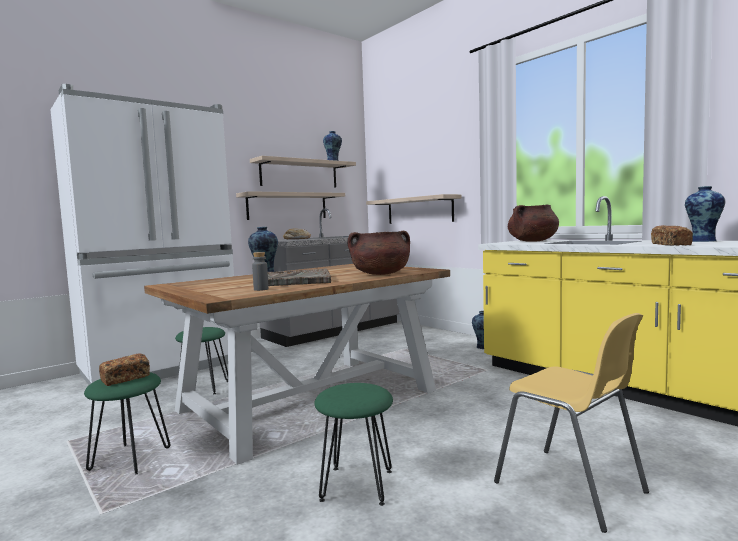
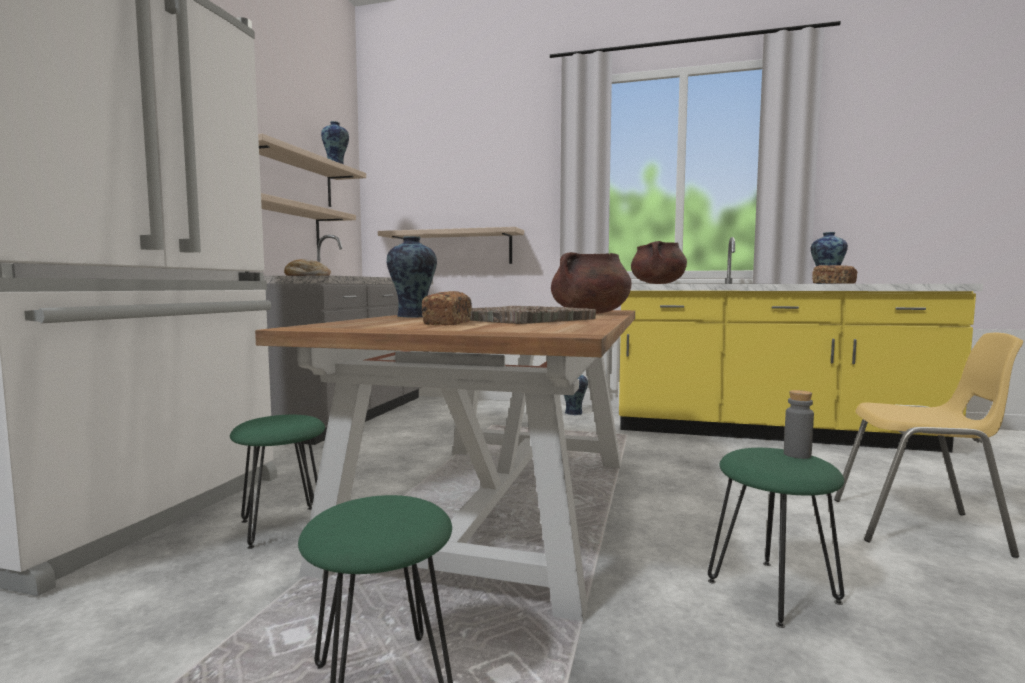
camera: 35 degrees left, 0 degrees up
(125, 379) = (387, 514): bread -> bread (448, 323)
(261, 289) = (552, 325): grey bottle -> grey bottle (797, 455)

